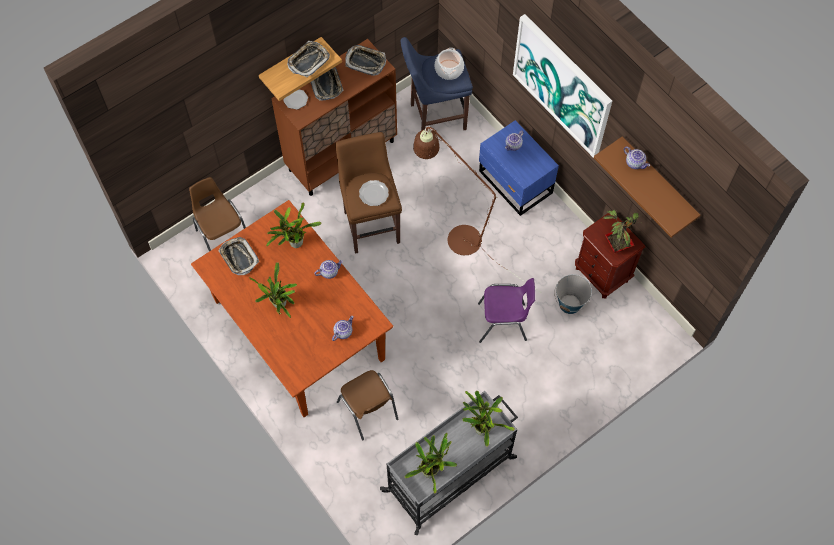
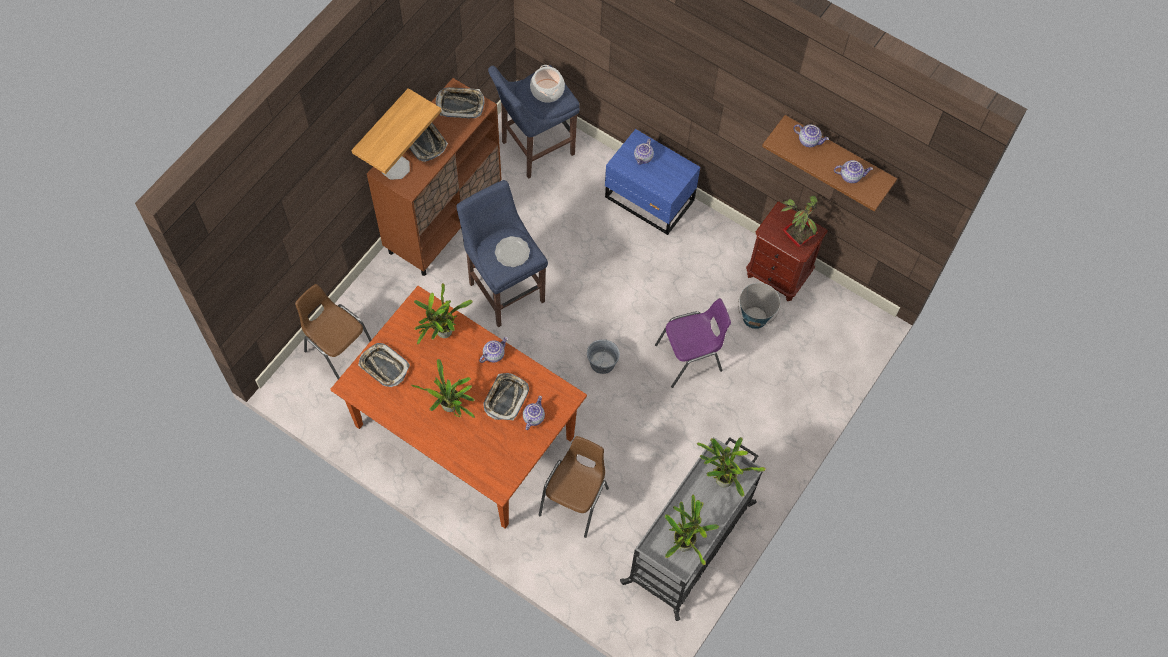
camera: 20 degrees left, 0 degrees up
(308, 61) = (403, 119): tray -> tray (506, 398)
(368, 411) = (575, 500): brown chair -> brown chair turned 105 degrees counterclockwise
(371, 224) = (505, 289): brown stool -> blue stool
(429, 305) = (602, 362): none -> grey bucket
(456, 235) = (605, 275): brown floor lamp -> none
(562, 85) = (697, 75): picture -> none
(660, 202) = (850, 176): none -> teapot

